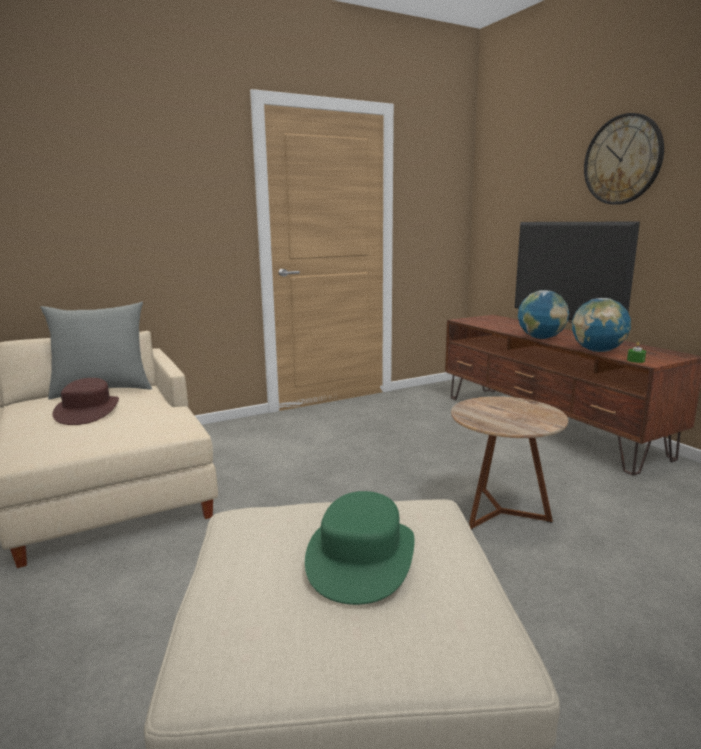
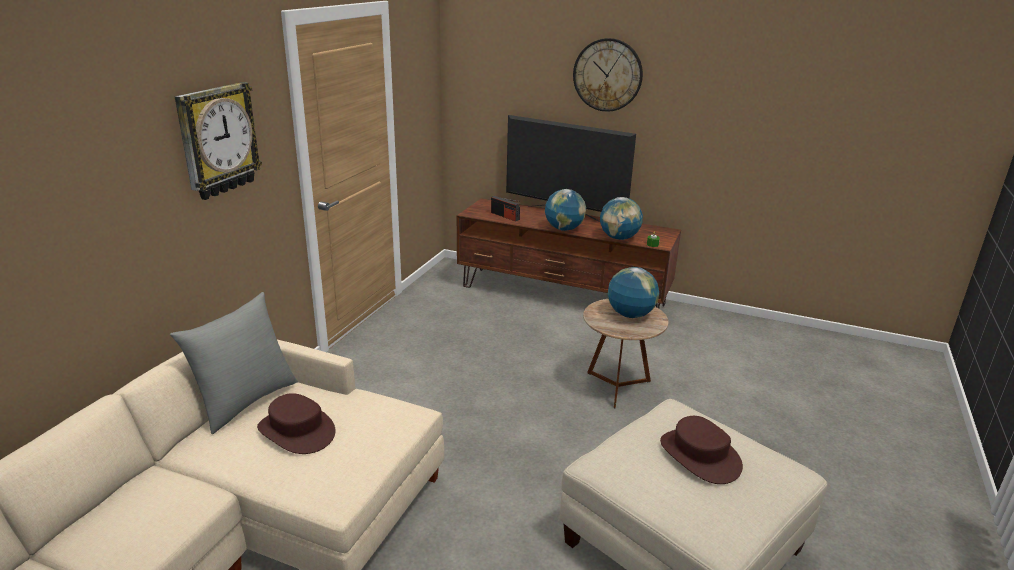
camera: 40 degrees left, 10 degrees up
(160, 182) = (218, 140): none -> wall clock
(361, 557) = (699, 456): green hat -> brown hat
(493, 325) = (505, 216): none -> radio
(517, 413) = (630, 315): none -> globe

